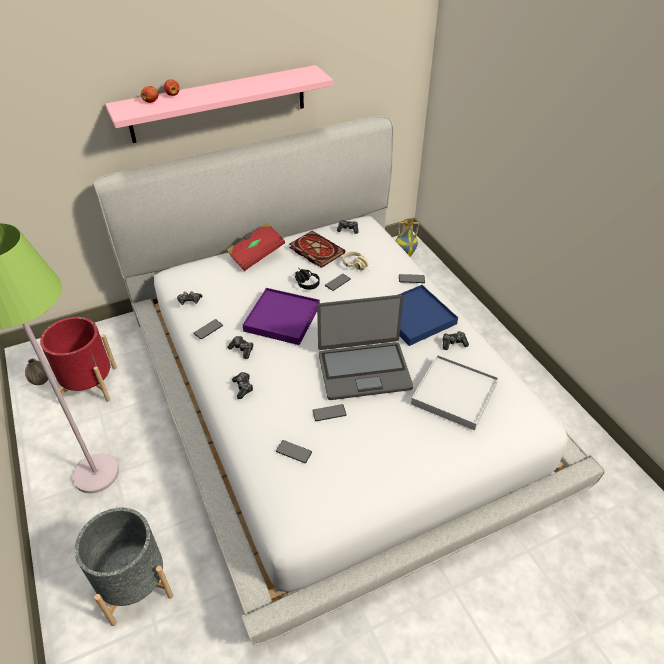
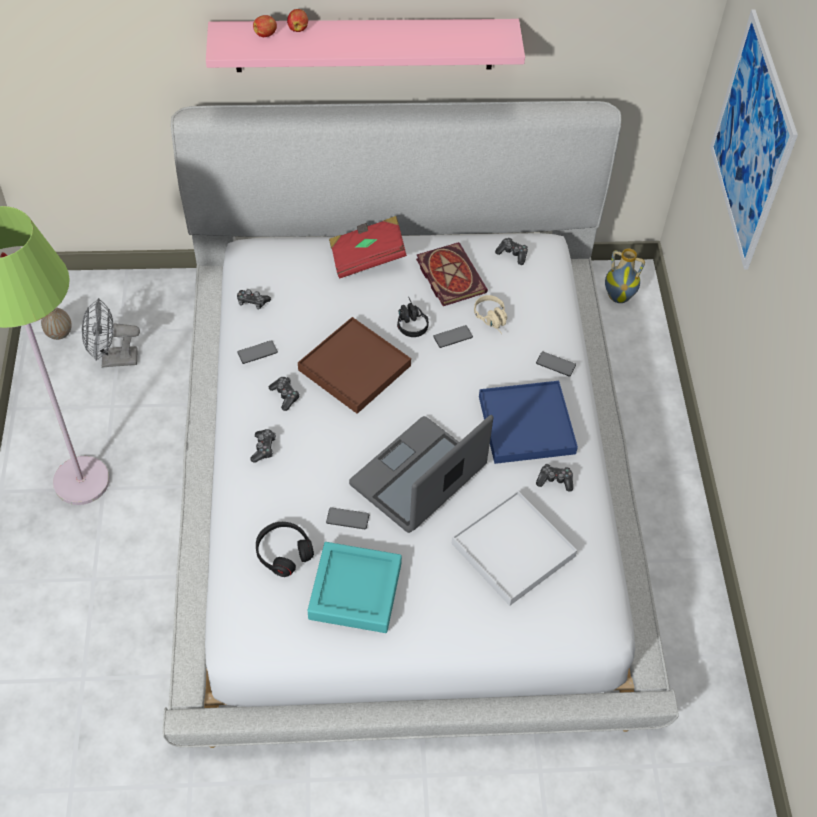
camera: 20 degrees right, 10 degrees up
(89, 385) = (113, 359): red planter -> grey fan
(135, 584) = (78, 628): grey planter -> none
(282, 318) = (354, 367): purple tray -> brown tray
(294, 452) = (283, 552): phone -> black headphones
(361, 460) = (355, 591): none -> turquoise tray
(364, 370) = (419, 477): laptop -> laptop turned 120 degrees clockwise
(494, 92) = (751, 141): none -> picture

